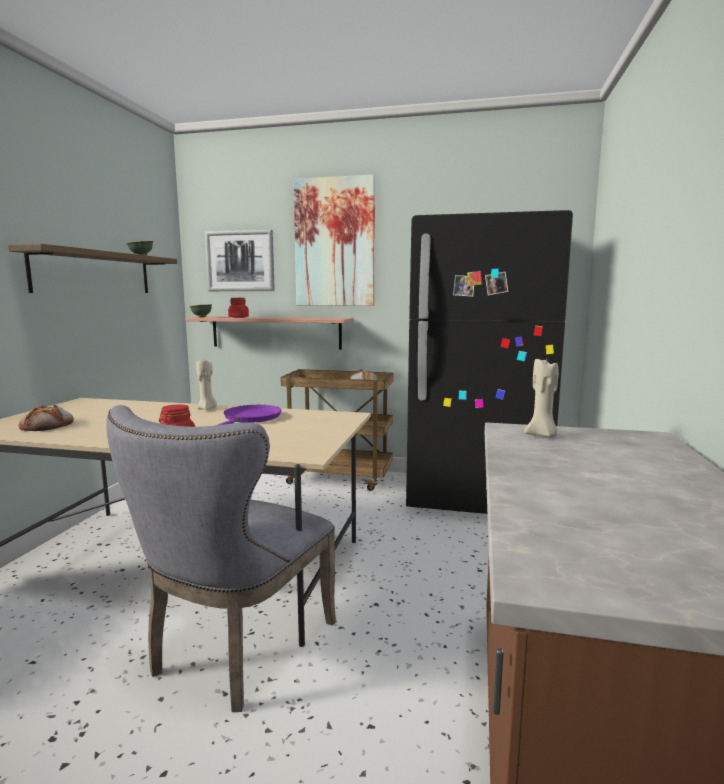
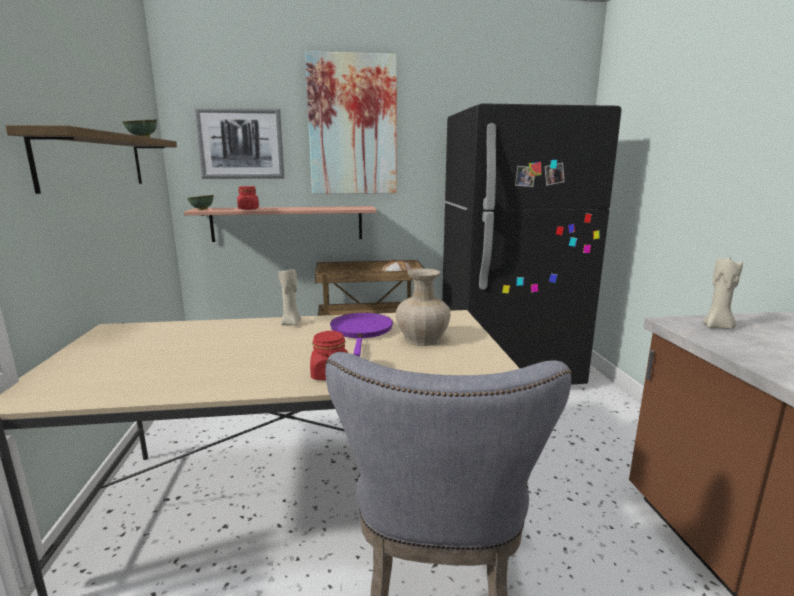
camera: 20 degrees left, 5 degrees up
(47, 425) = (120, 374): bread -> none
(290, 428) = (423, 339): none -> beige vase

